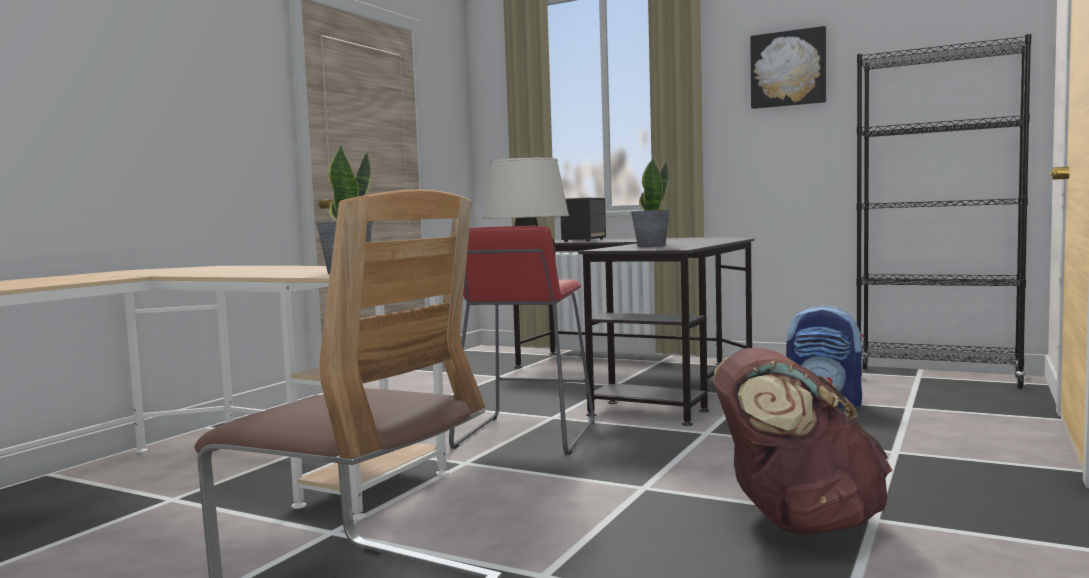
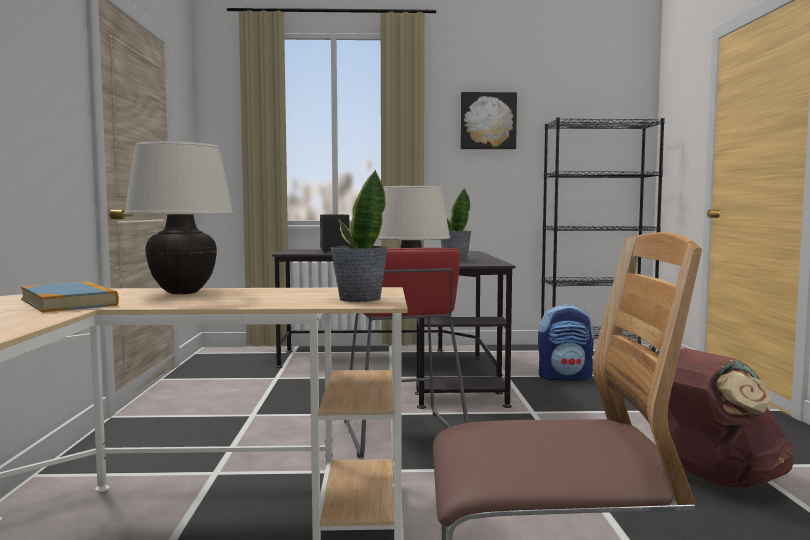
camera: 30 degrees left, 0 degrees up
(156, 272) = (69, 302): none -> book
(257, 268) = (183, 292): none -> beige table lamp

